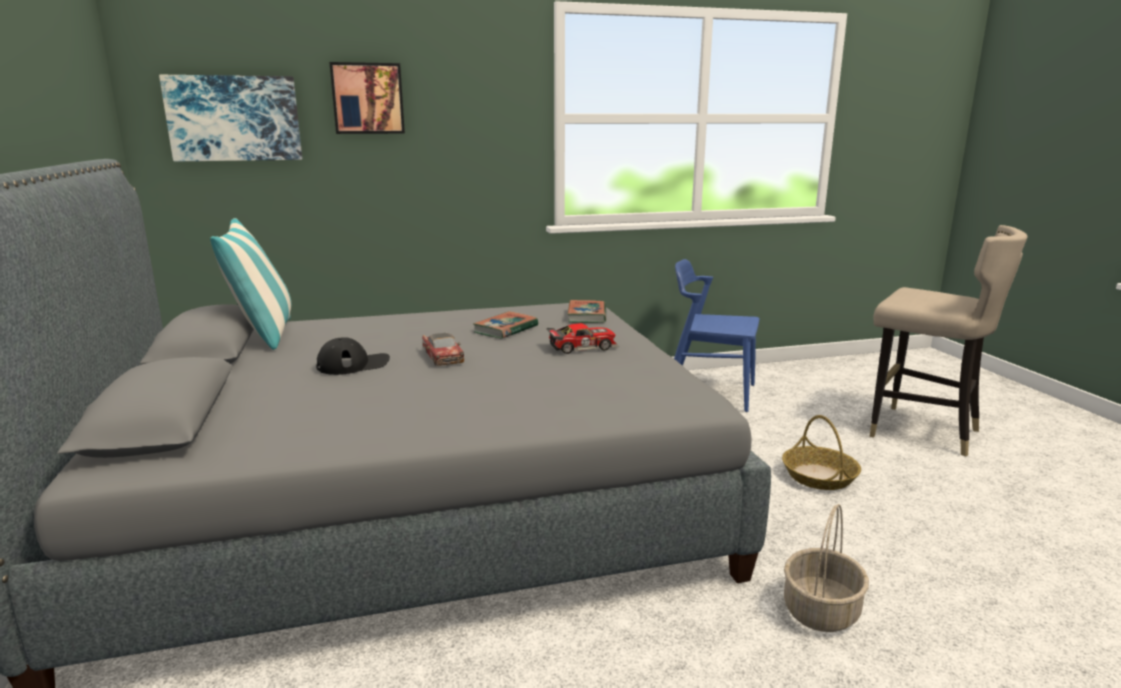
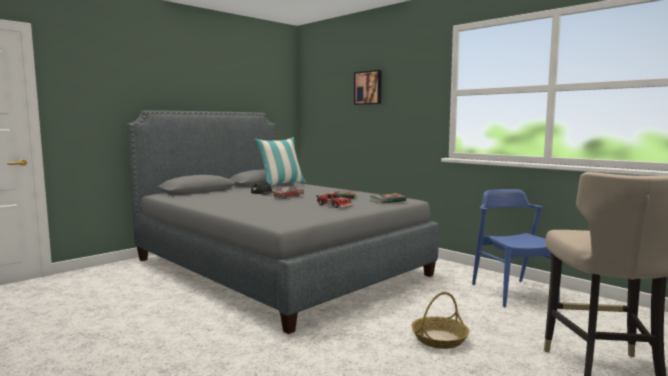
camera: 60 degrees right, 10 degrees down
(234, 118) = (326, 99): picture -> none
(821, 611) = (277, 354): basket -> none

